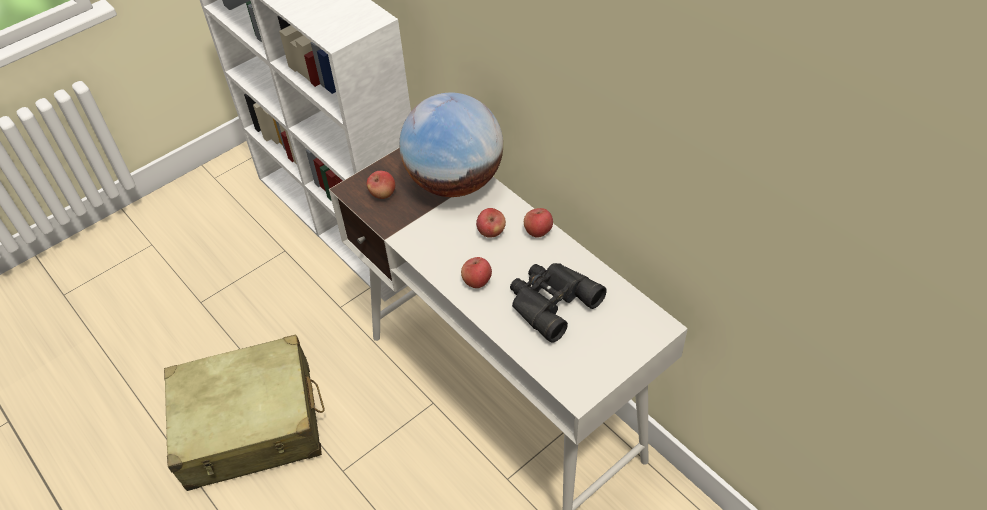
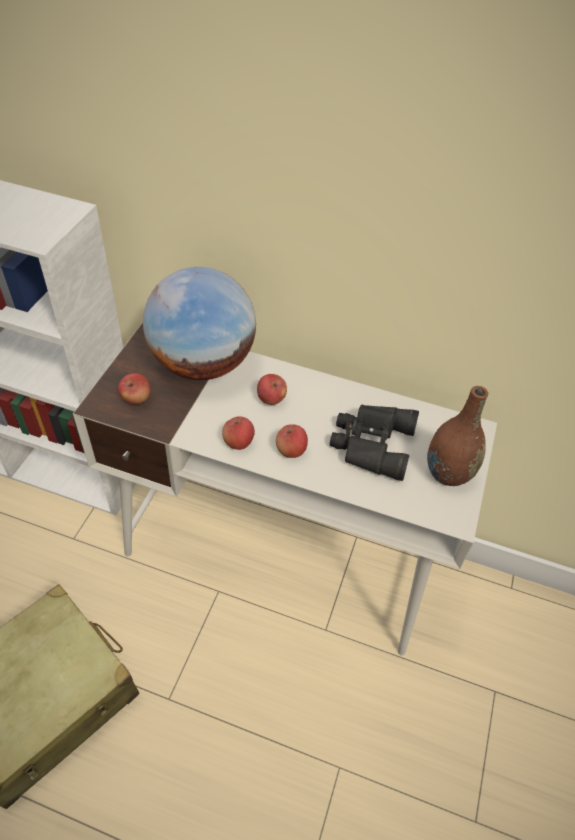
camera: 35 degrees left, 0 degrees up
(538, 231) = (313, 384): apple -> apple (238, 442)
(601, 353) = (447, 473): none -> brown vase

